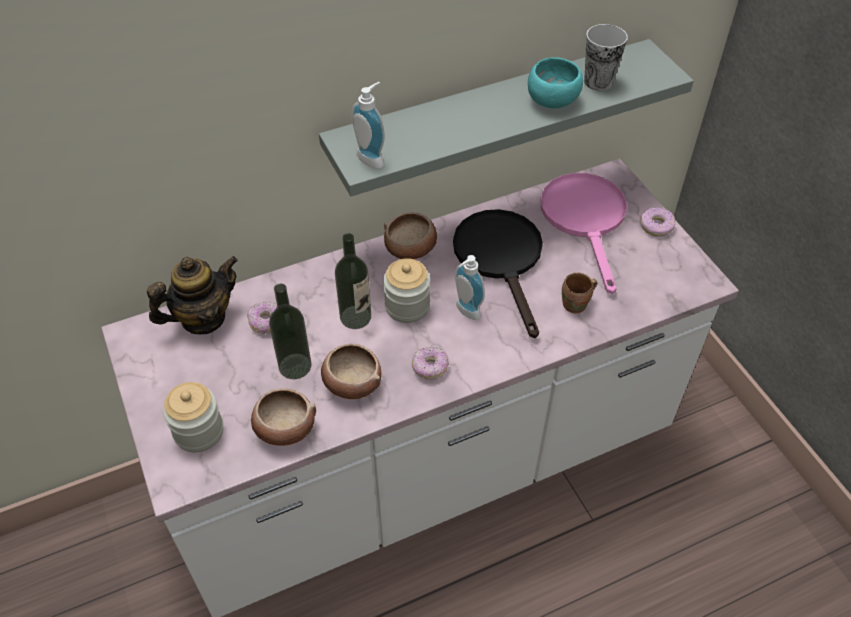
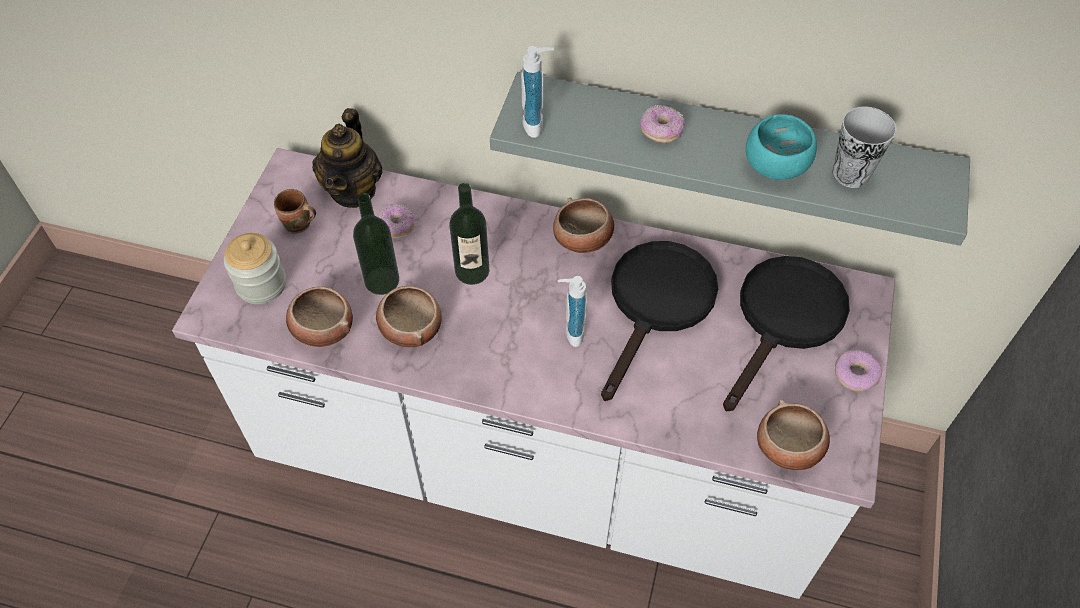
camera: 40 degrees right, 5 degrees up
(203, 318) = (353, 190): teapot -> teapot turned 90 degrees clockwise
(407, 306) = (525, 291): jar -> none
(430, 368) = (487, 361): donut -> donut (661, 131)
(576, 305) = (682, 398): brown mug -> brown mug (298, 226)
(586, 220) = (785, 319): pink frying pan -> black frying pan
(665, 292) = (788, 448): none -> bowl

